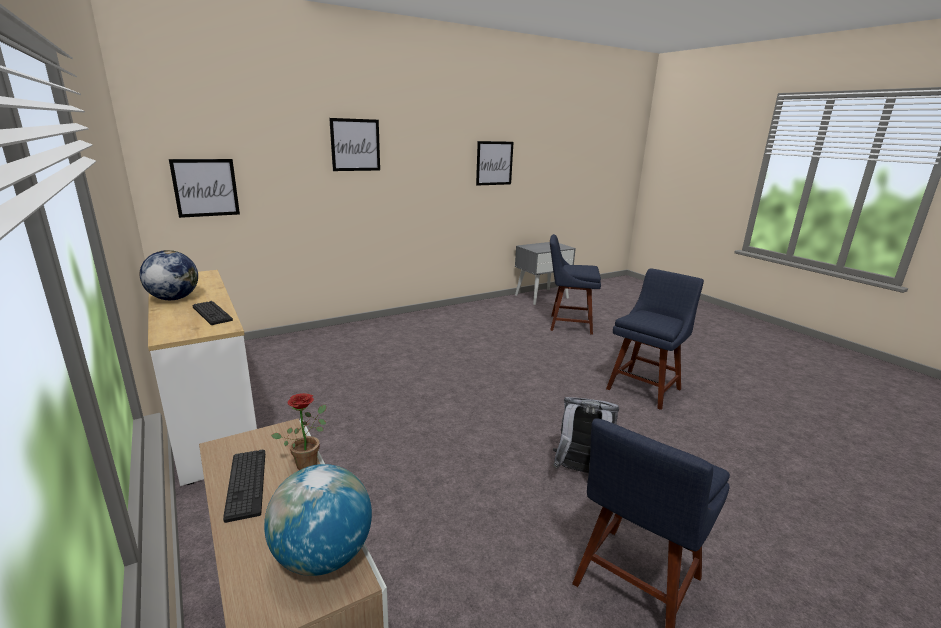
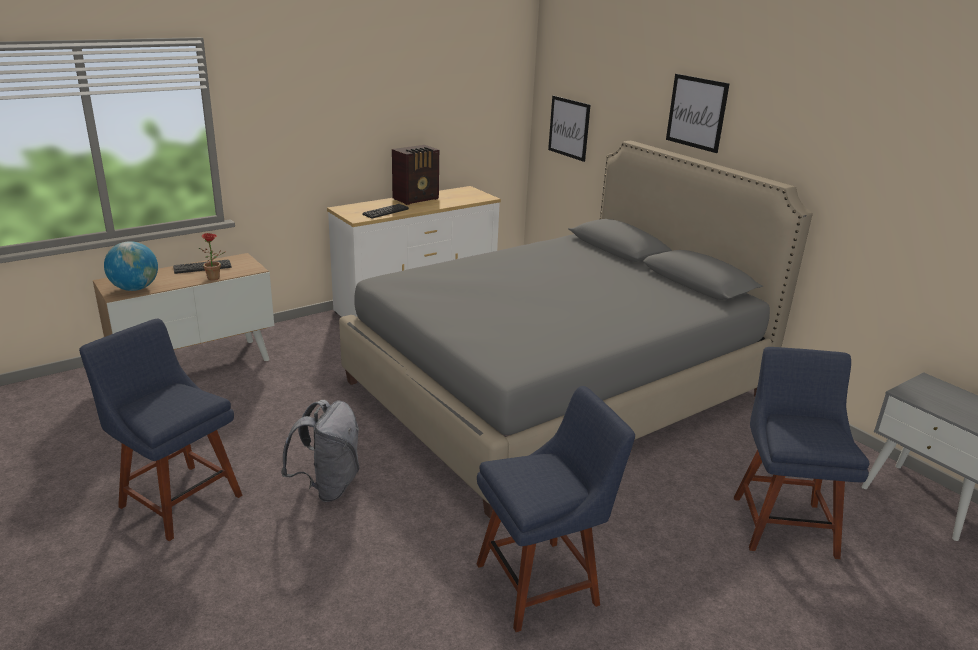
camera: 85 degrees right, 5 degrees up
(173, 299) = (417, 199): globe -> radio
(429, 362) = (556, 389): none -> grey bed
(494, 163) = (912, 194): picture -> none
(645, 387) = (542, 582): blue chair -> blue chair turned 60 degrees counterclockwise

